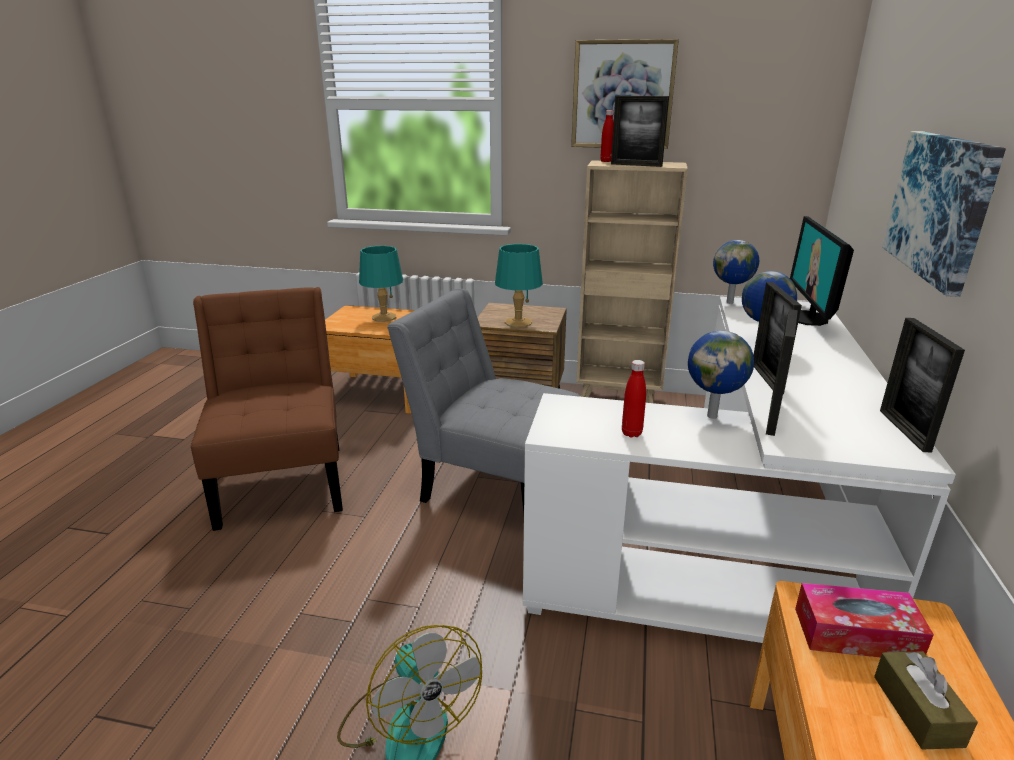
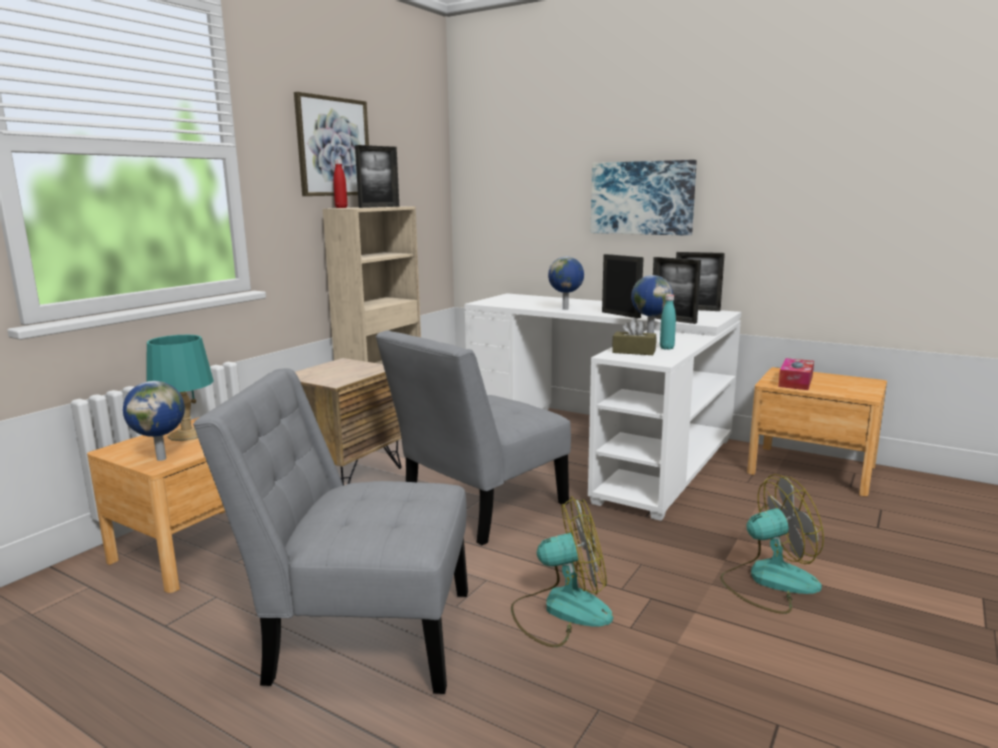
camera: 70 degrees left, 10 degrees down
(283, 480) = (360, 633): brown chair -> grey chair
(322, 566) = (561, 610): none -> fan
(518, 322) = (356, 373): turquoise table lamp -> none
(631, 433) = (666, 348): red bottle -> turquoise bottle
(730, 302) = (481, 303): globe -> globe (162, 458)
(767, 378) = (621, 314): picture frame -> picture frame turned 150 degrees counterclockwise
(808, 318) = (531, 298): monitor -> none
(917, 710) = (842, 384): brown tissue box -> brown tissue box (634, 351)

